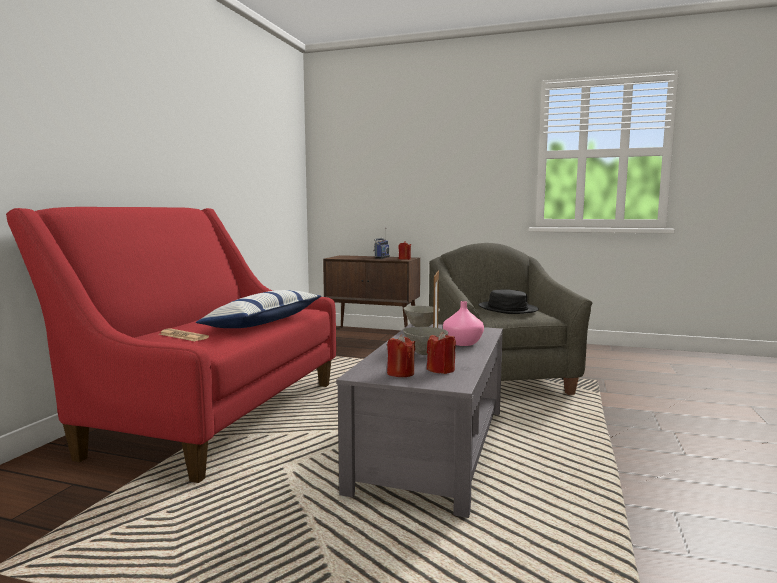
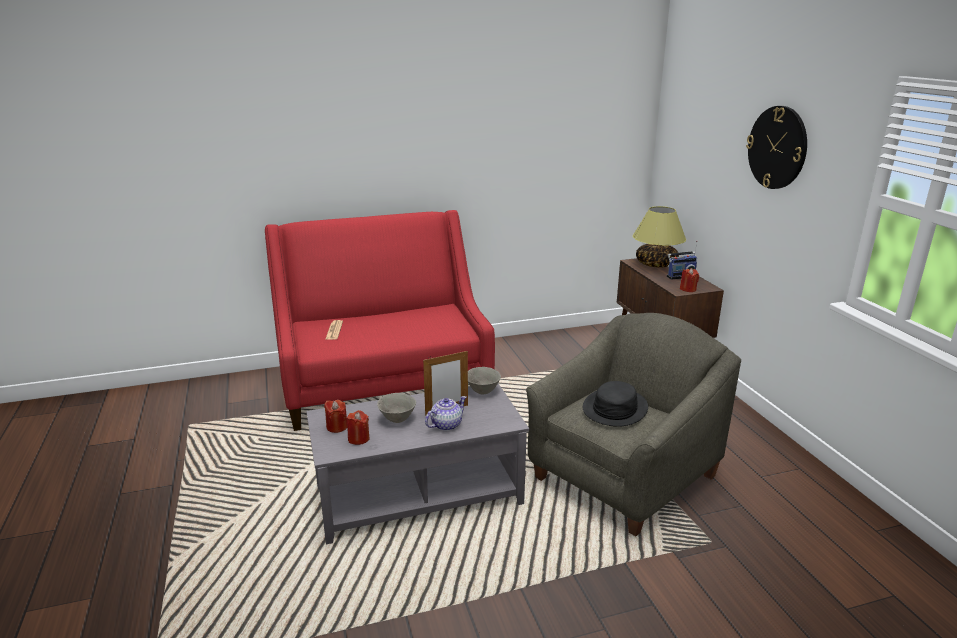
camera: 55 degrees right, 15 degrees up
(264, 322) = (397, 336): pillow -> none
(350, 257) = (655, 264): none -> table lamp
(449, 142) = (777, 147): none -> wall clock
(462, 343) = (446, 425): pink vase -> teapot

